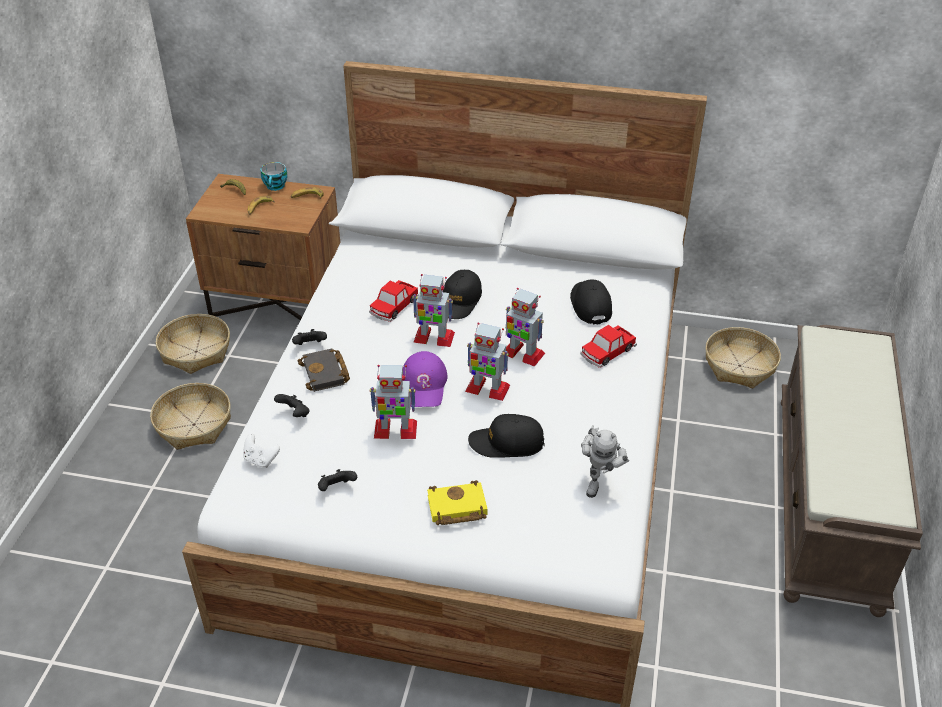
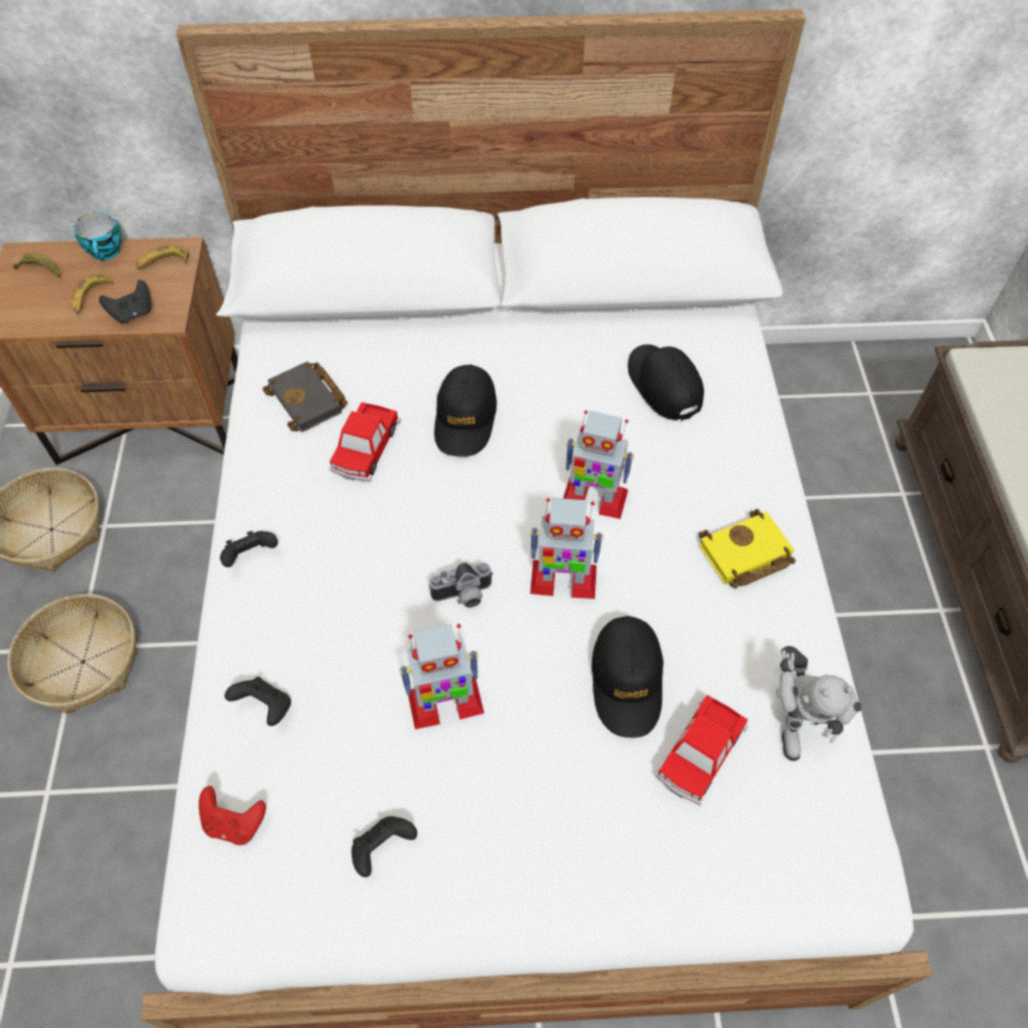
camera: 15 degrees left, 15 degrees up
(261, 460) = (235, 823): white game controller -> red game controller
(281, 219) = (133, 314): none -> black game controller
(326, 374) = (295, 608): black book -> black book (310, 401)
(425, 385) = (463, 596): purple cap -> camera
(433, 337) = (447, 497): toy robot -> none
(456, 508) = (592, 839): yellow book -> yellow book (744, 556)
(506, 443) = (627, 680): black cap -> black cap turned 75 degrees counterclockwise
(607, 352) = (719, 467): toy car -> toy car (699, 753)
(740, 366) = (824, 395): basket -> none

